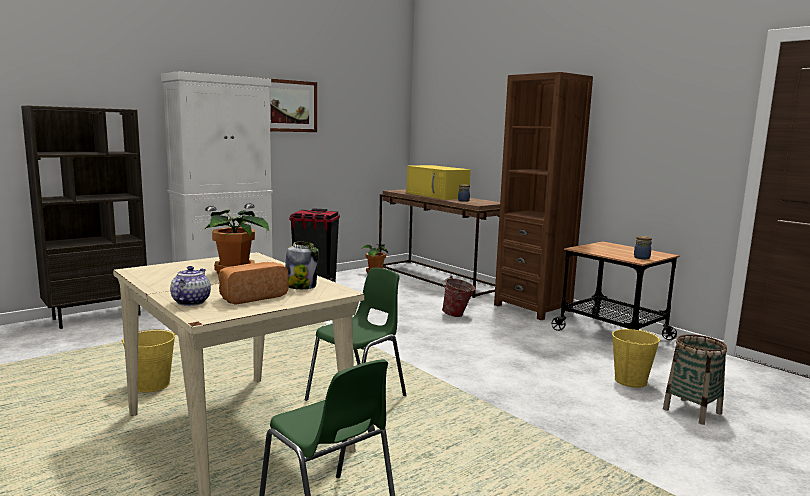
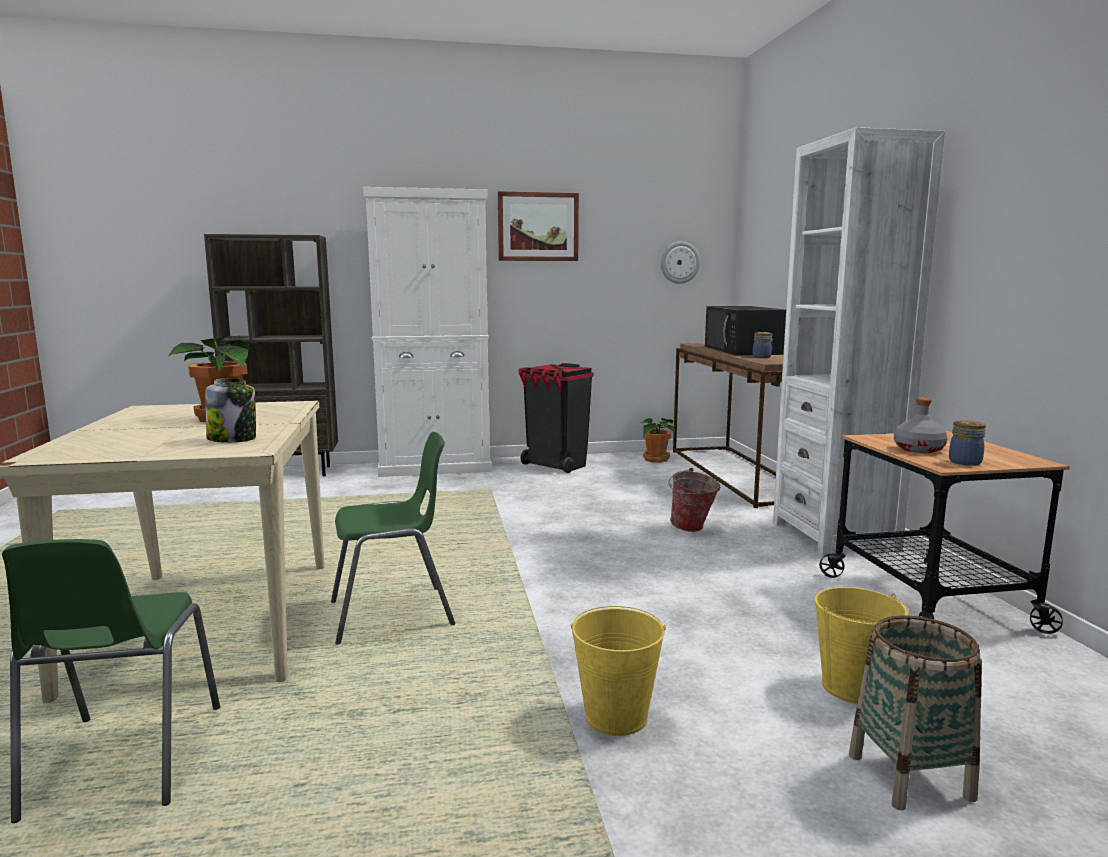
camera: 30 degrees right, 0 degrees up
(152, 386) = (219, 552): yellow bucket -> yellow bucket (616, 717)
(191, 302) = (78, 442): teapot -> none
(251, 297) = (146, 444): bread -> none
(379, 134) = (679, 262): none -> wall clock
(437, 195) = (742, 350): yellow microwave -> black microwave
(533, 308) = (834, 536): brown bookcase -> white bookcase
(612, 253) = (919, 449): none -> grey bottle

